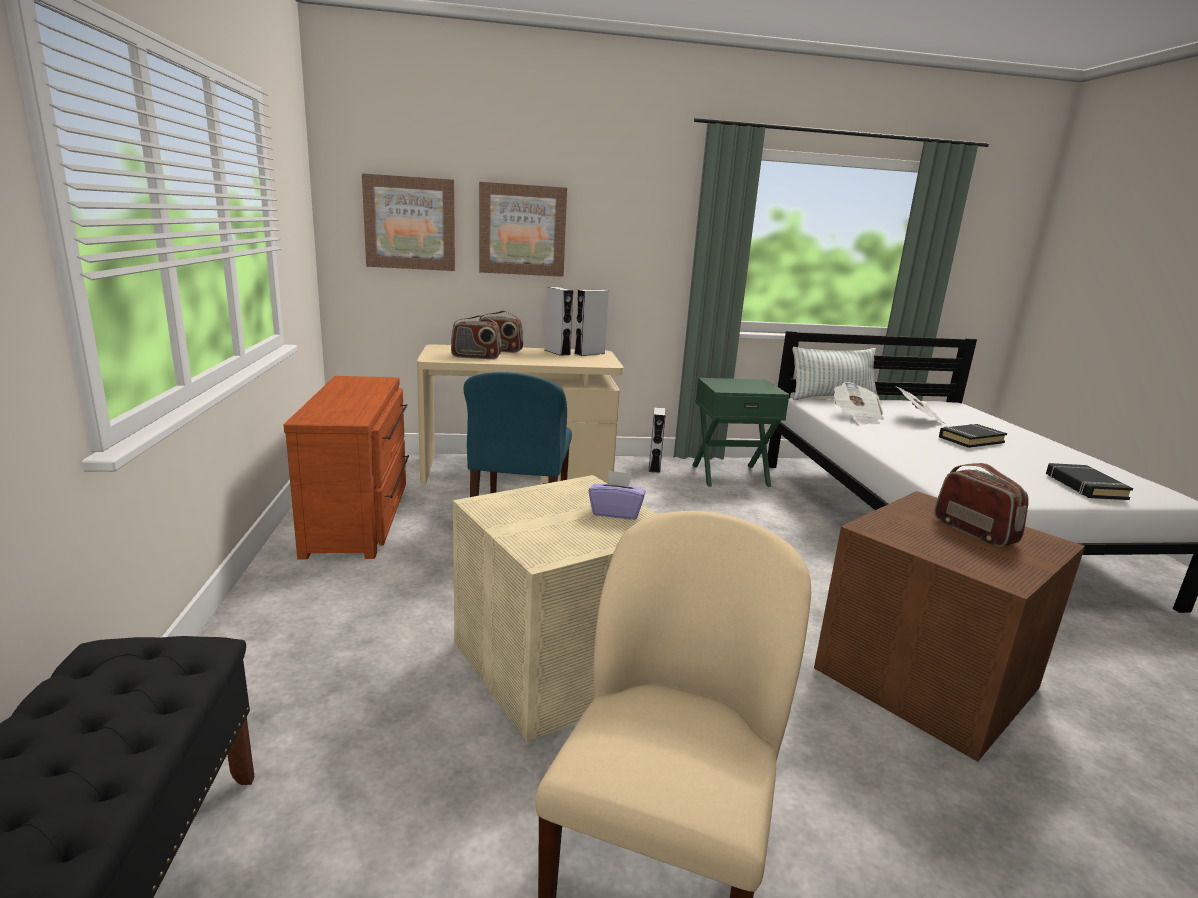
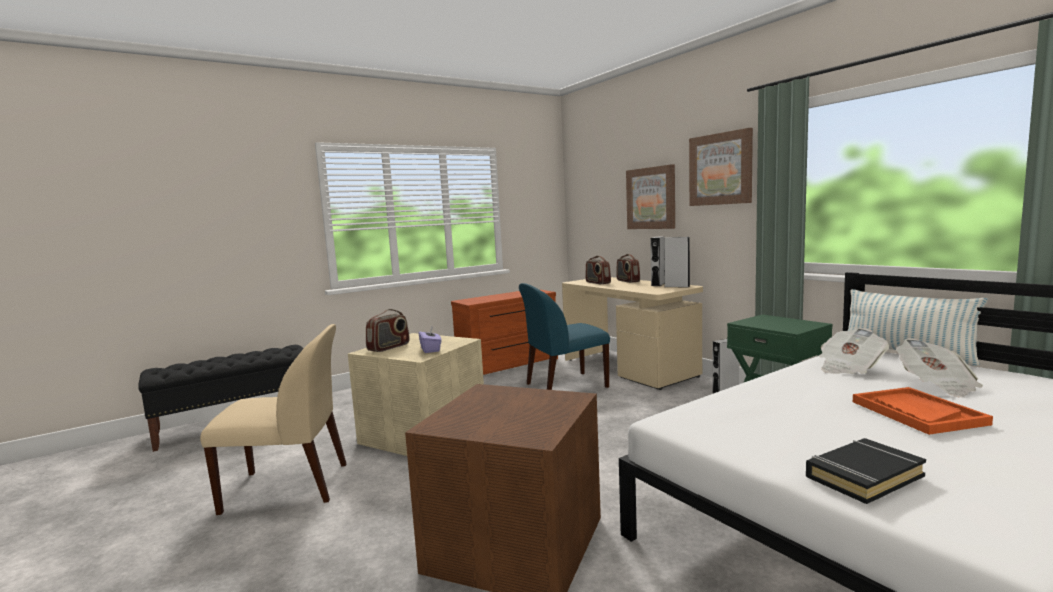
camera: 65 degrees right, 10 degrees down
(410, 223) = (599, 202): picture -> picture (720, 169)
(970, 440) = (917, 412): black book -> orange tray
(974, 531) = (523, 413): radio -> radio (389, 347)

